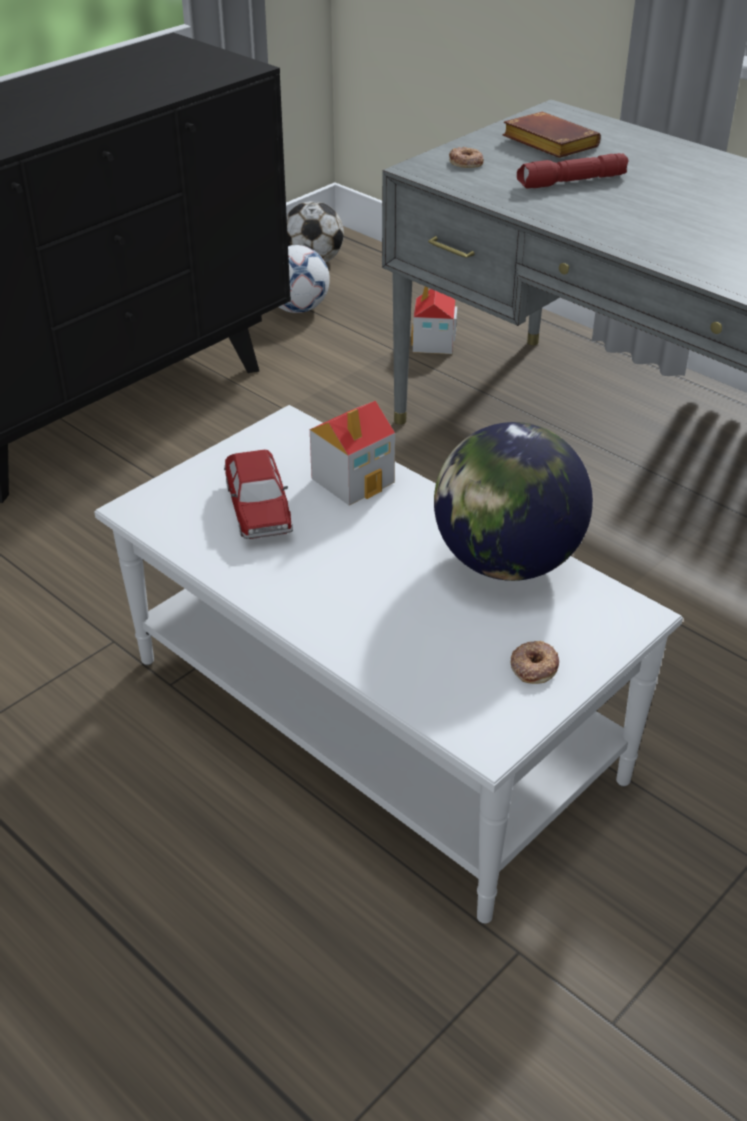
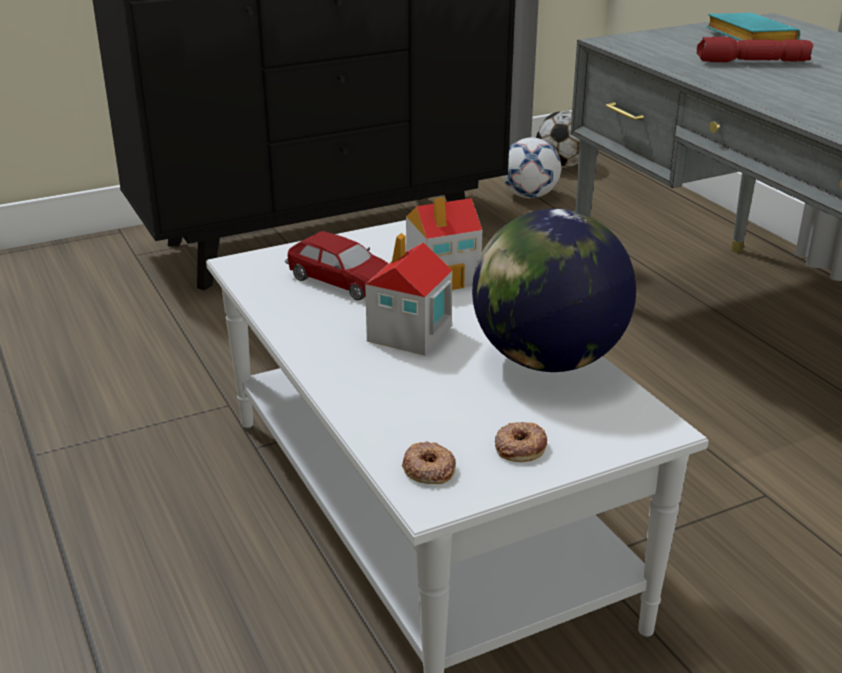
camera: 20 degrees right, 10 degrees down
(259, 509) = (344, 282): toy car -> toy car turned 60 degrees counterclockwise
(433, 343) = (639, 237): toy house -> toy house (409, 334)
(465, 162) = (658, 41): donut -> donut (428, 469)
(546, 143) = (747, 37): brown book -> turquoise book

